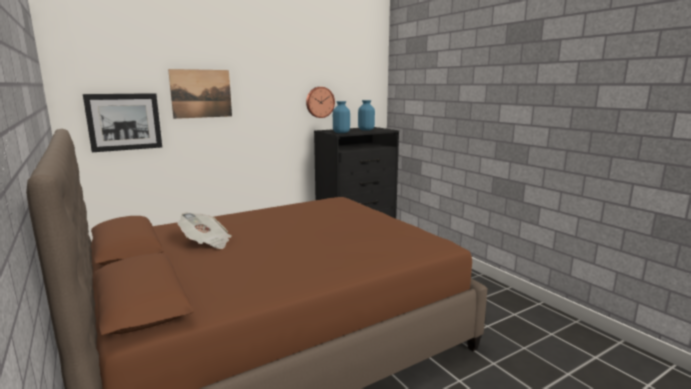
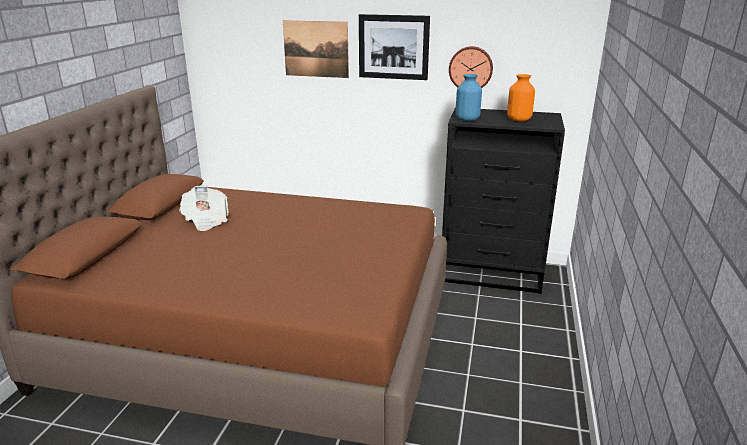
camera: 45 degrees right, 10 degrees up
(124, 122) = (242, 74): picture -> picture (393, 47)
(366, 130) = (519, 120): blue vase -> orange vase

